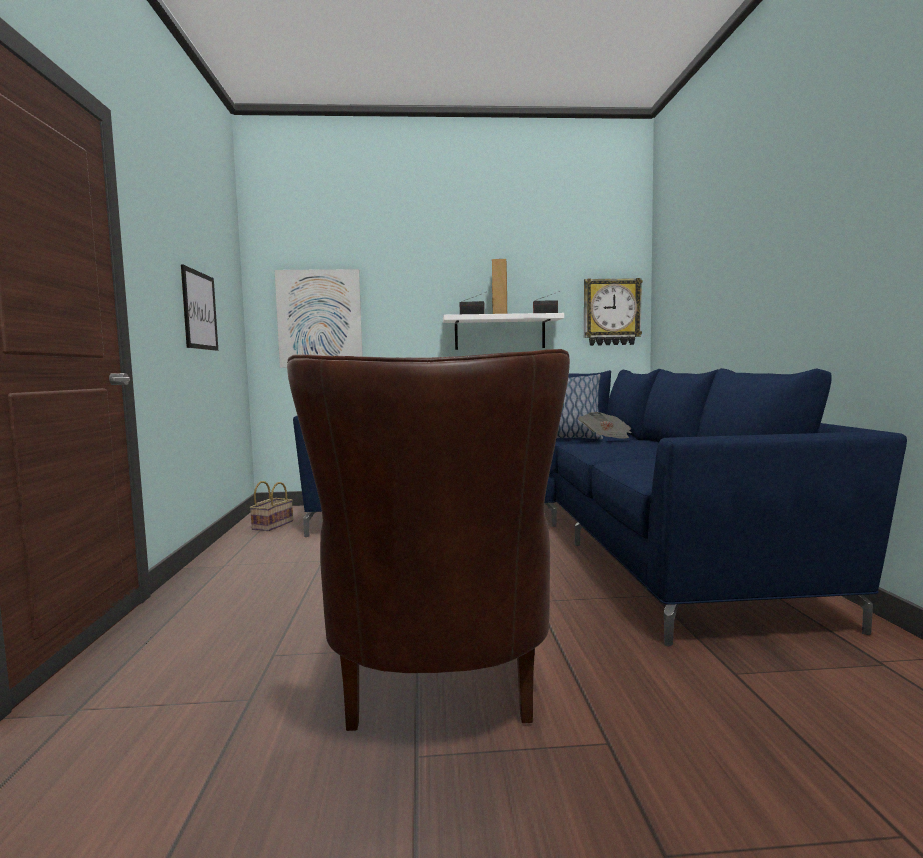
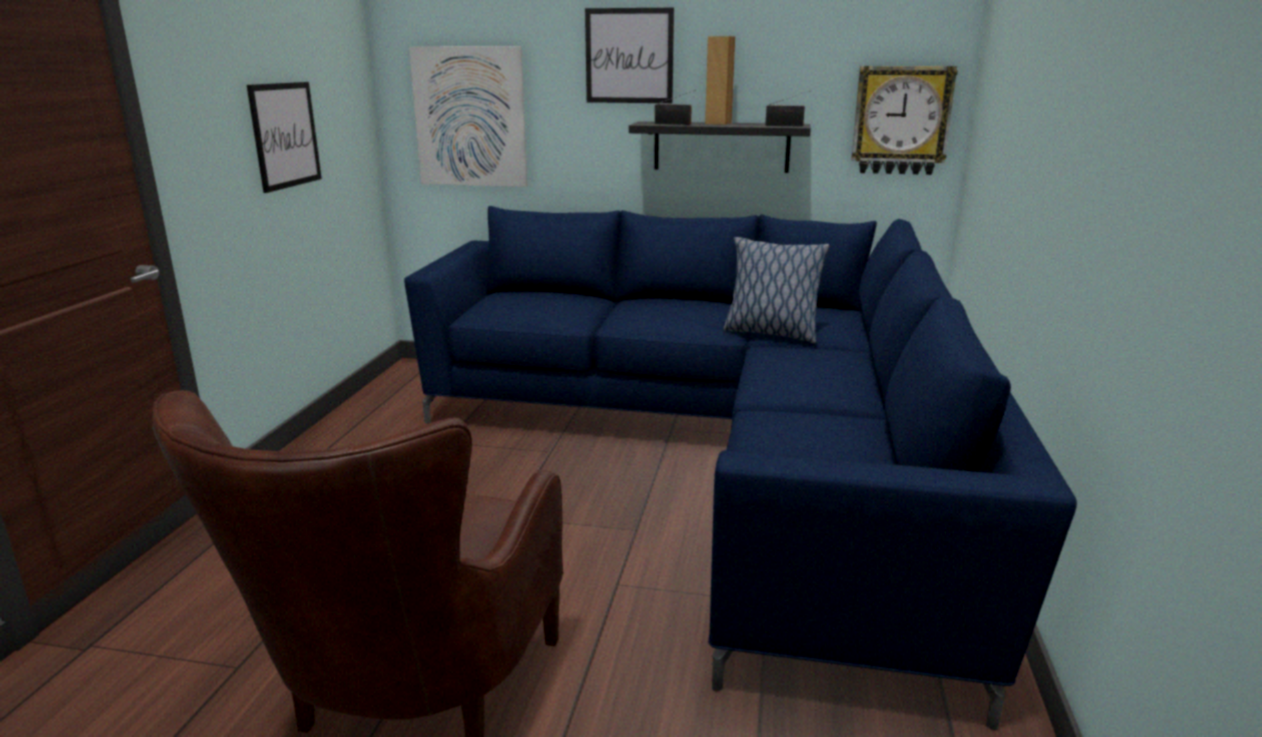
camera: 15 degrees right, 15 degrees up
(272, 525) = (402, 395): basket -> none
(435, 275) = (629, 56): none -> picture
(500, 332) = (721, 147): white shelf -> black shelf
(607, 441) = (805, 355): newspaper -> none

